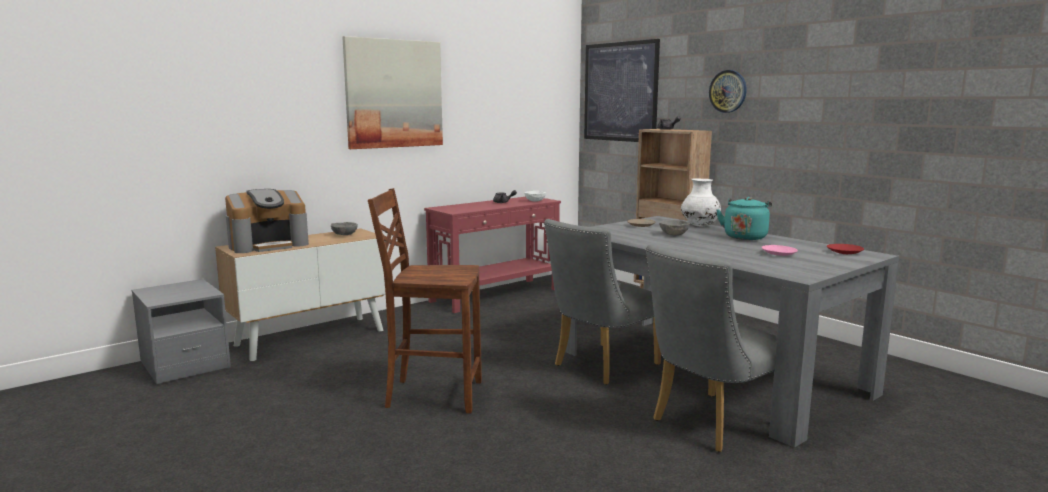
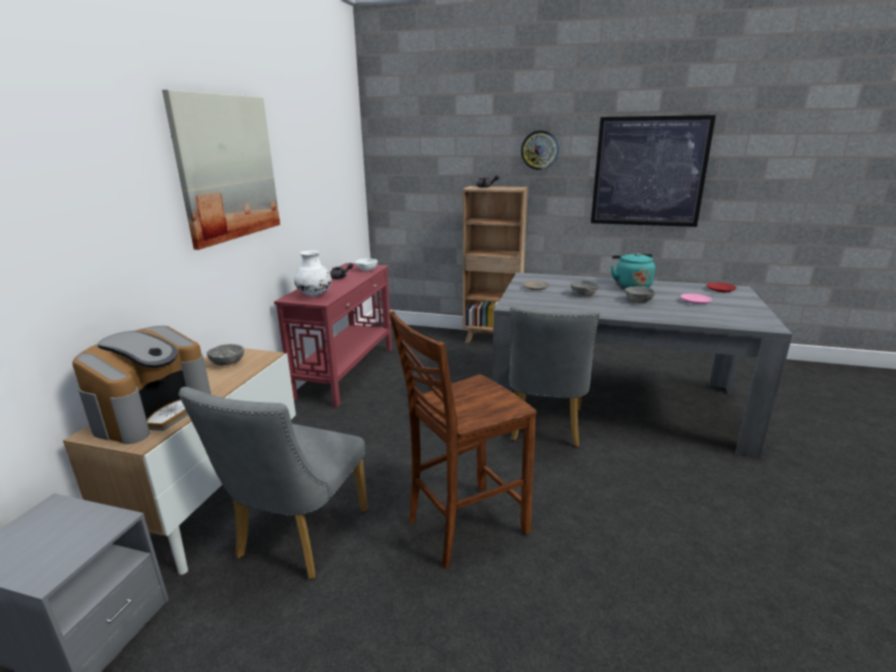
camera: 35 degrees left, 10 degrees up
(620, 92) = (416, 149): picture -> picture (649, 172)
(699, 226) = (574, 279): white vase -> white vase (315, 295)
(709, 425) = (693, 458): grey chair -> grey chair (297, 539)
(715, 245) = (638, 301): none -> grey bowl

